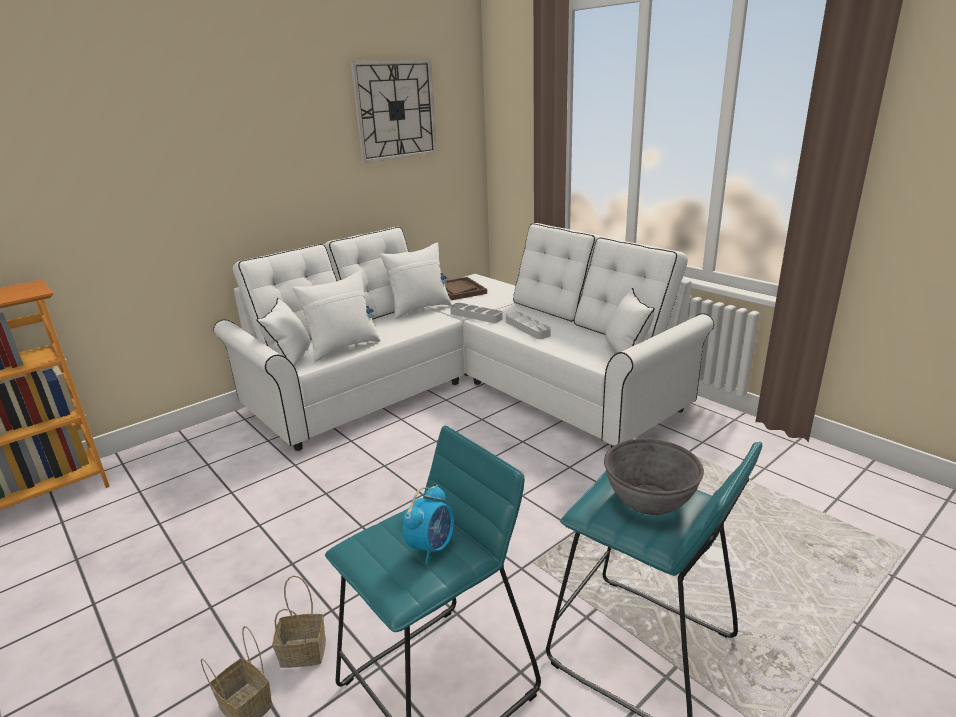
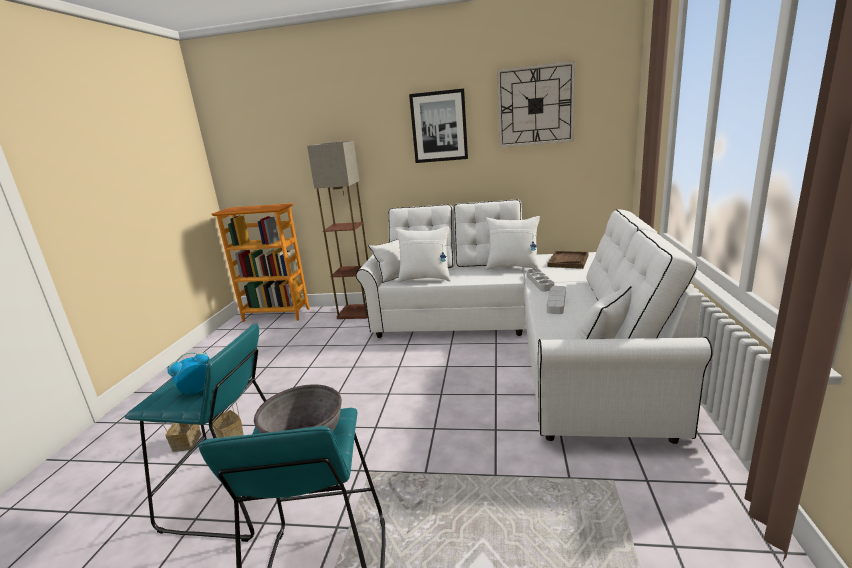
camera: 50 degrees right, 5 degrees down
(201, 436) = (357, 312): none -> floor lamp
(285, 135) = (439, 126): none -> picture
(432, 547) = (196, 391): alarm clock -> alarm clock turned 150 degrees clockwise

